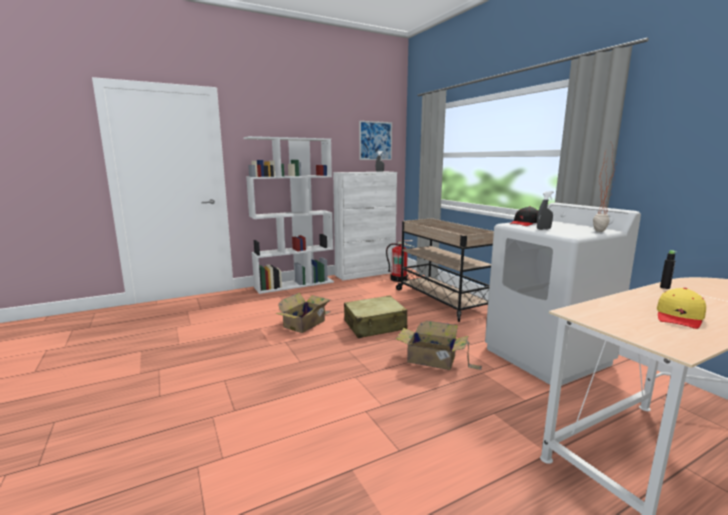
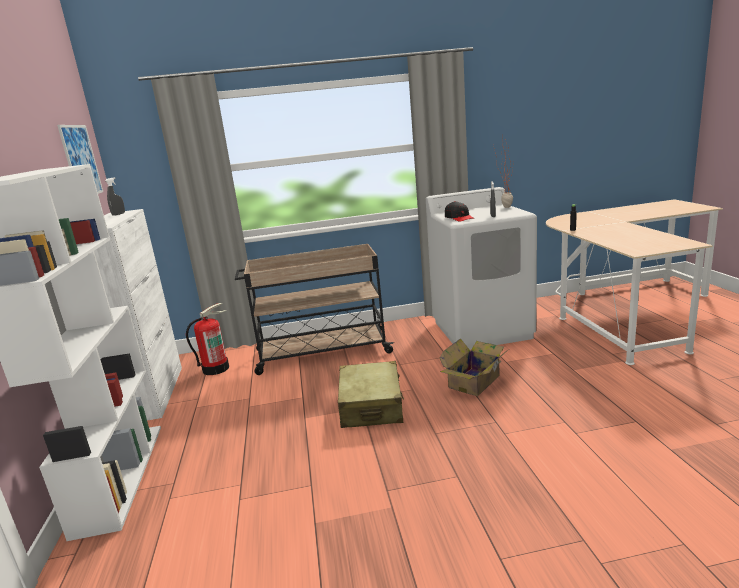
camera: 70 degrees left, 5 degrees up
(306, 323) = (327, 466): cardboard box -> none
(679, 317) = (636, 236): yellow cap -> none

